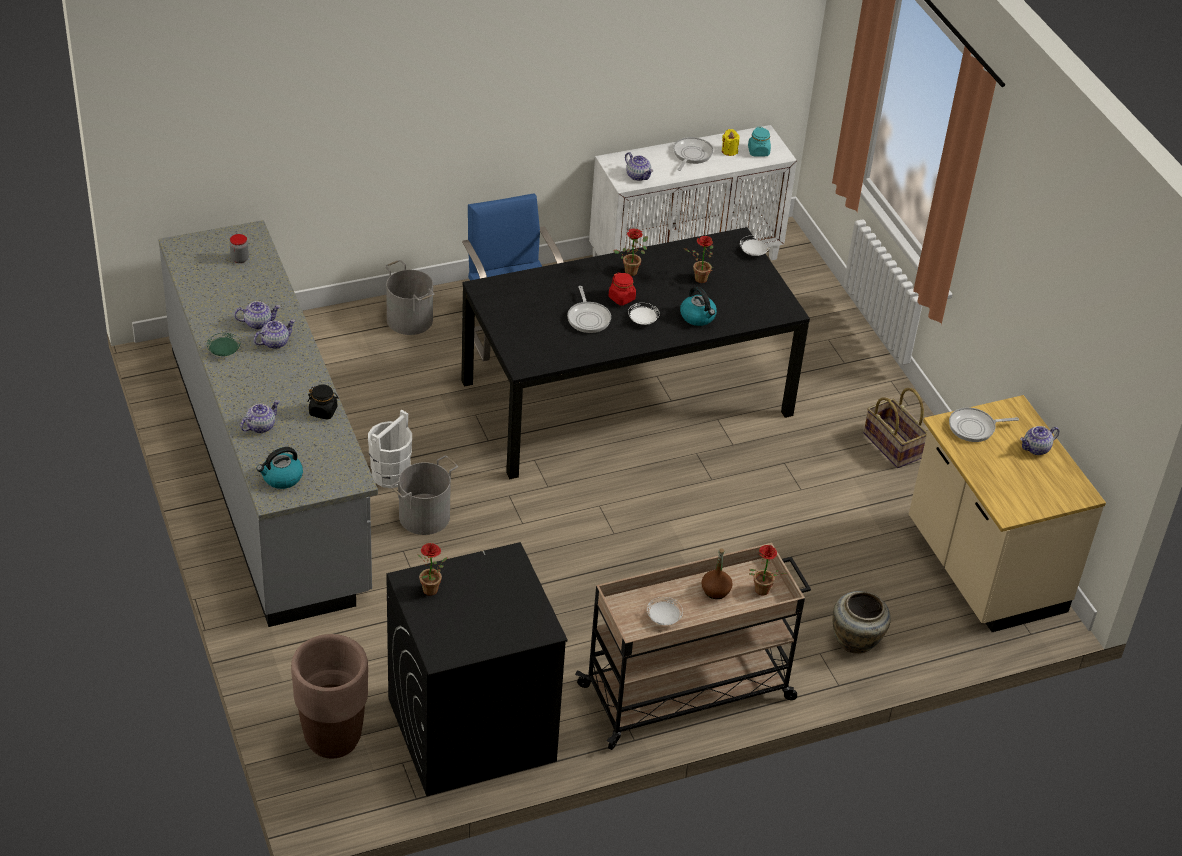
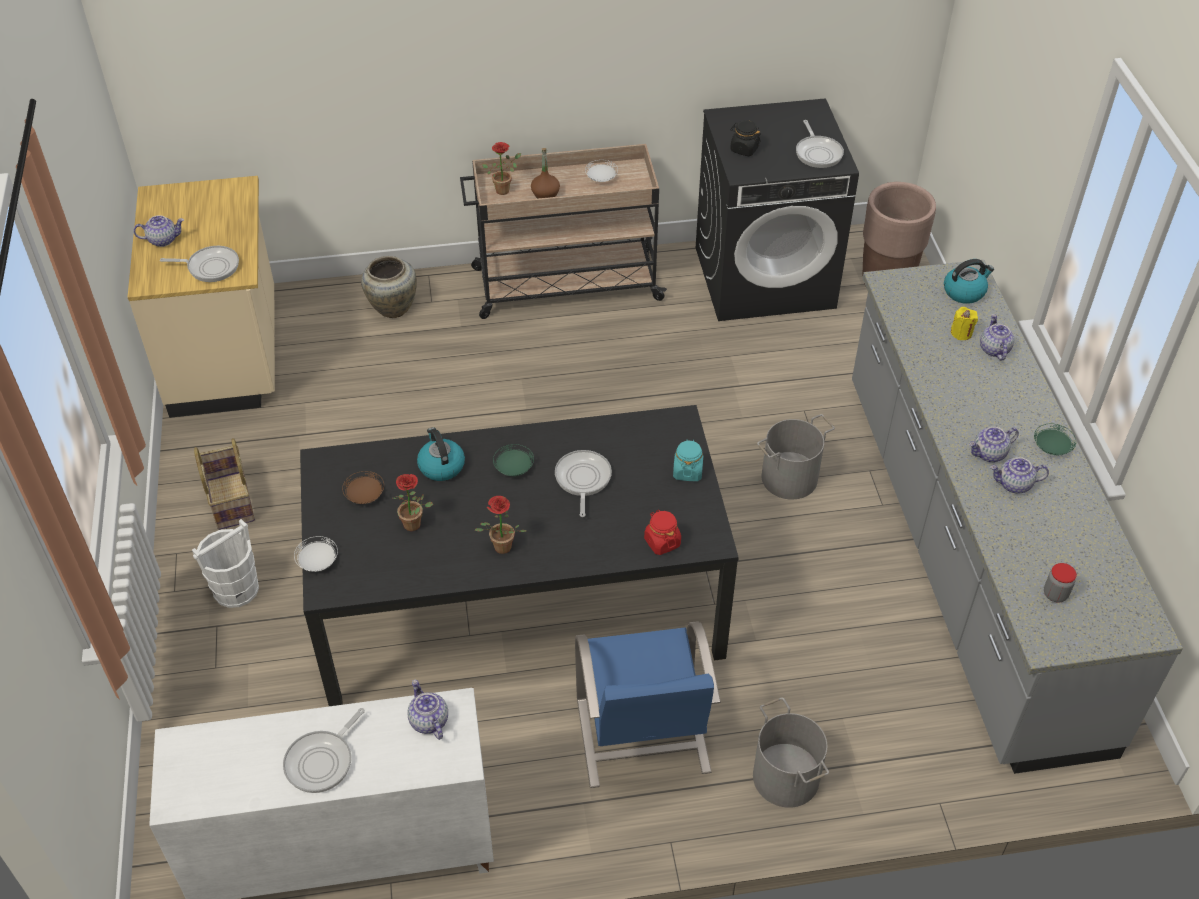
camera: 165 degrees left, 5 degrees up
(260, 426) = (993, 349): teapot -> teapot turned 120 degrees clockwise
(323, 411) = (924, 359): black jar -> black jar (744, 149)
(391, 474) = (824, 533): white bucket -> white bucket (235, 589)
(432, 592) = (818, 153): potted plant -> frying pan
(622, 298) = (529, 505): red jar -> red jar (662, 542)
(643, 320) = (513, 468): white plate -> green plate
(729, 151) = (254, 763): yellow candle -> yellow candle (961, 333)
(744, 293) = (365, 495): none -> brown plate
(758, 152) = (207, 756): turquoise jar -> turquoise jar (687, 471)

